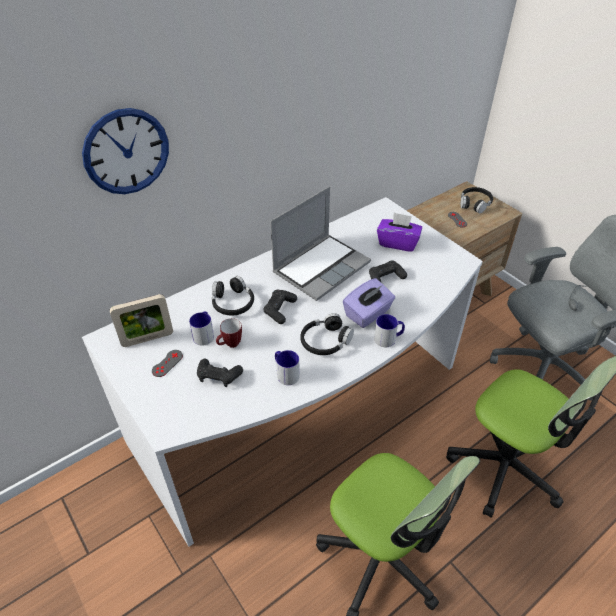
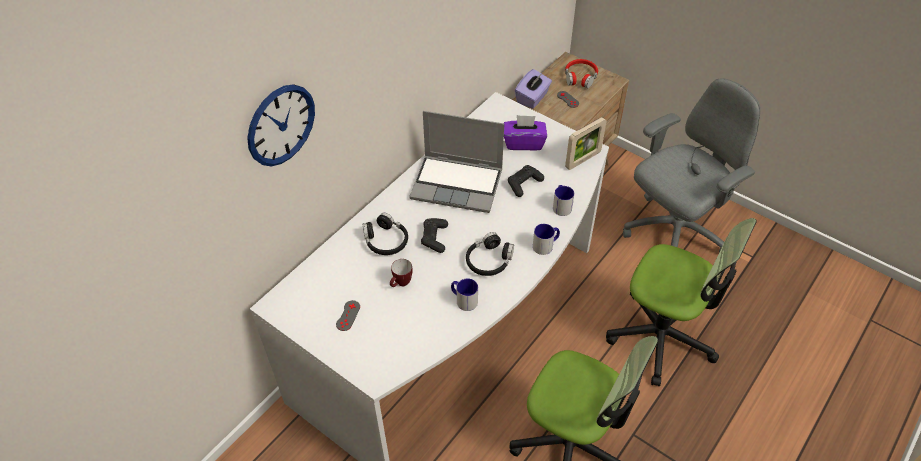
camera: 15 degrees left, 5 degrees up
(147, 339) = (317, 296): picture frame -> picture frame (583, 160)
(204, 334) = (371, 279): mug -> mug (561, 206)
(218, 376) = (402, 317): black game controller -> none
(321, 267) = (458, 184): laptop -> laptop turned 75 degrees clockwise
(368, 314) = (519, 224): purple tissue box -> purple tissue box (532, 98)
(475, 203) = (580, 77): black headphones -> red headphones

